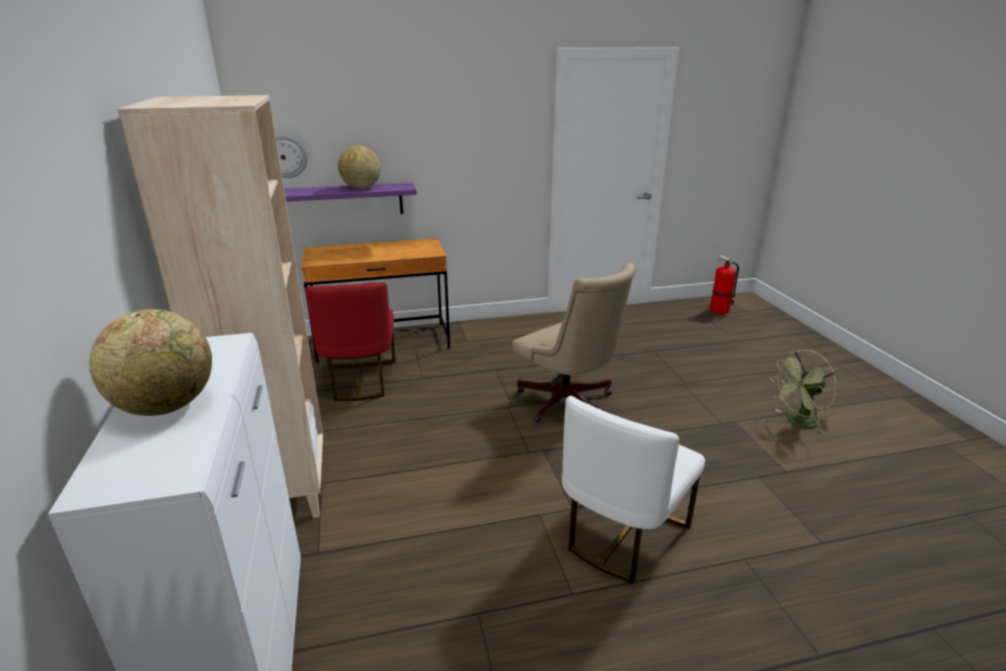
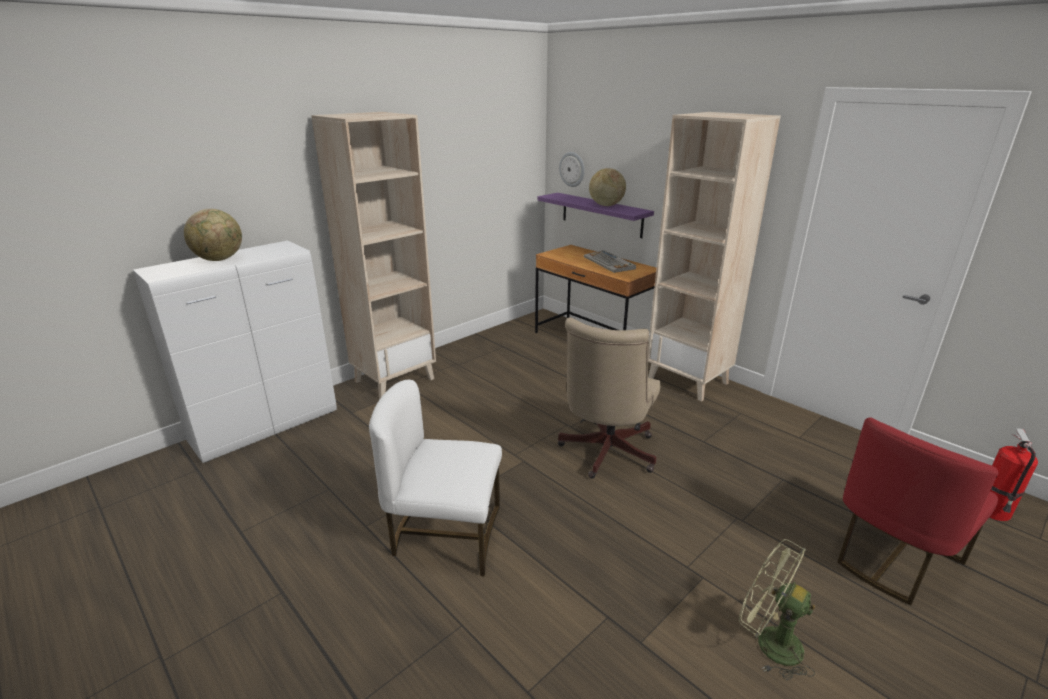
camera: 60 degrees right, 0 degrees up
(360, 380) = (532, 355): red chair -> red chair (891, 558)
(387, 248) = (609, 263): none -> keyboard
(502, 329) = (688, 381): none -> beige bookcase

